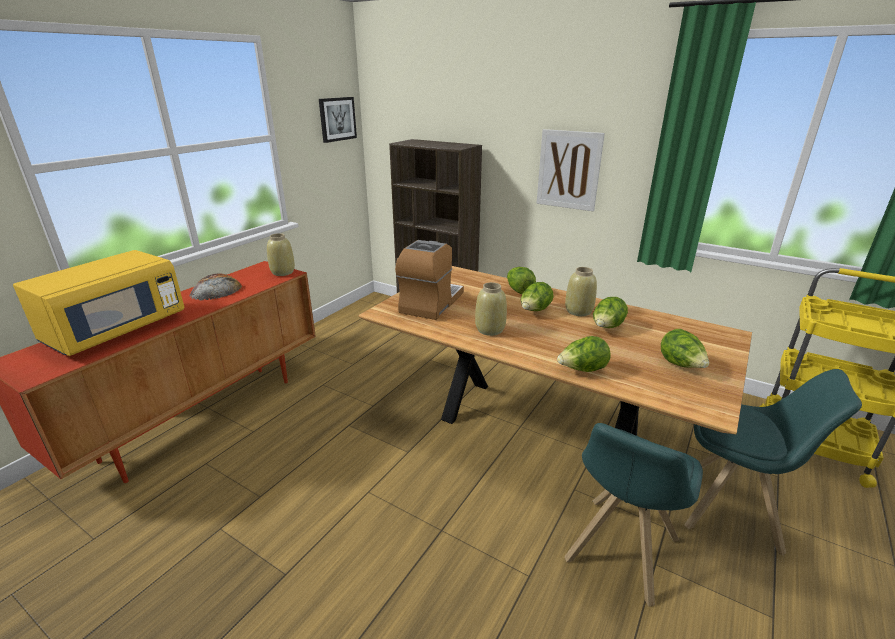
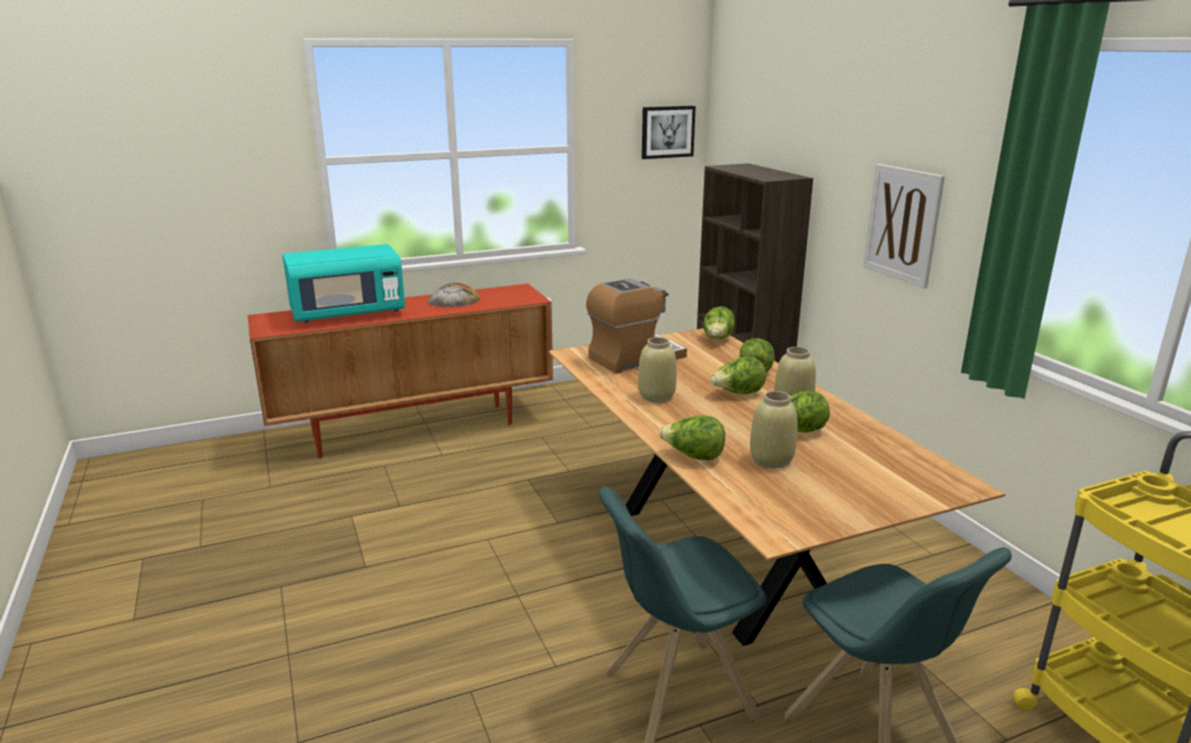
camera: 35 degrees right, 5 degrees down
(116, 330) = (348, 313): yellow microwave -> turquoise microwave
(283, 272) = (529, 297): beige vase -> beige vase (772, 460)
(681, 365) = (822, 489): lettuce -> lettuce (718, 339)

